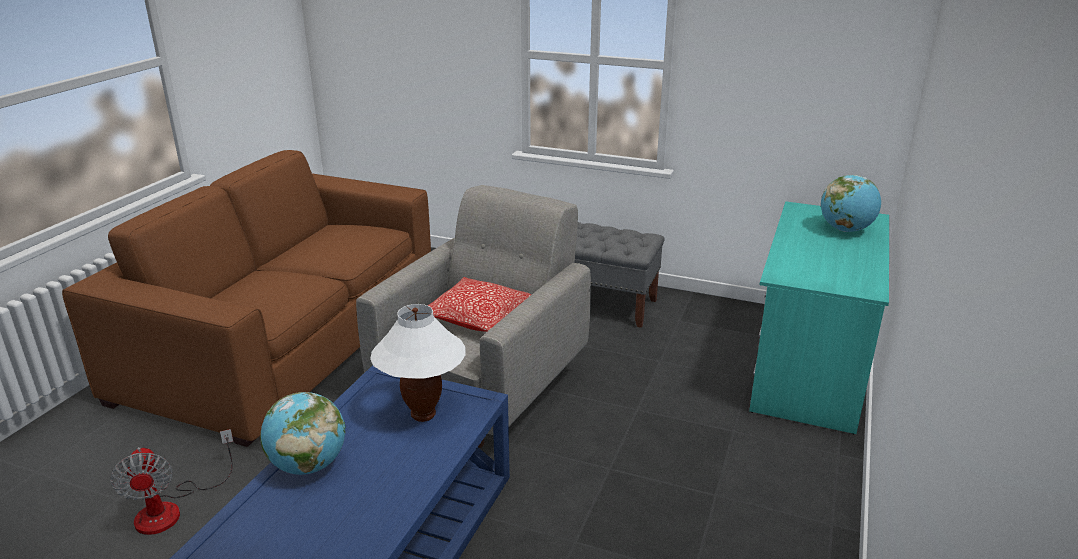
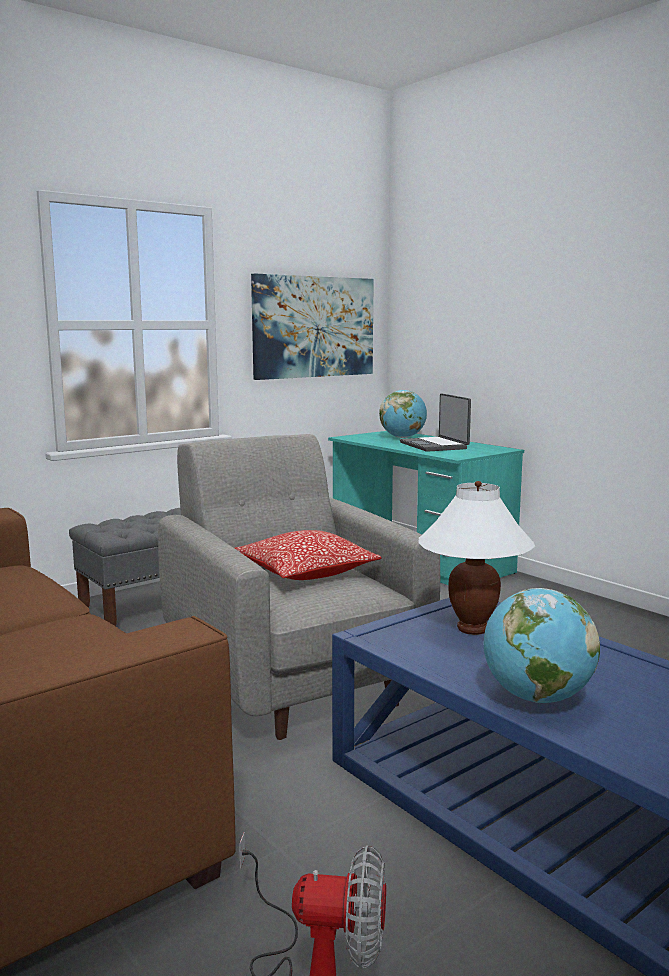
camera: 60 degrees left, 15 degrees down
(798, 78) = (314, 327): none -> picture
(824, 254) = (435, 445): none -> laptop

